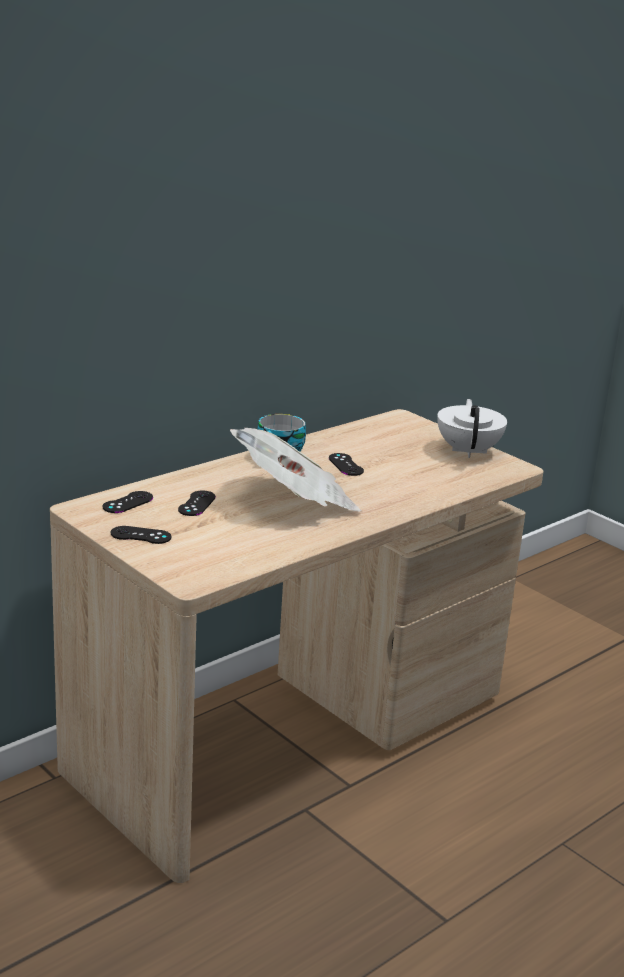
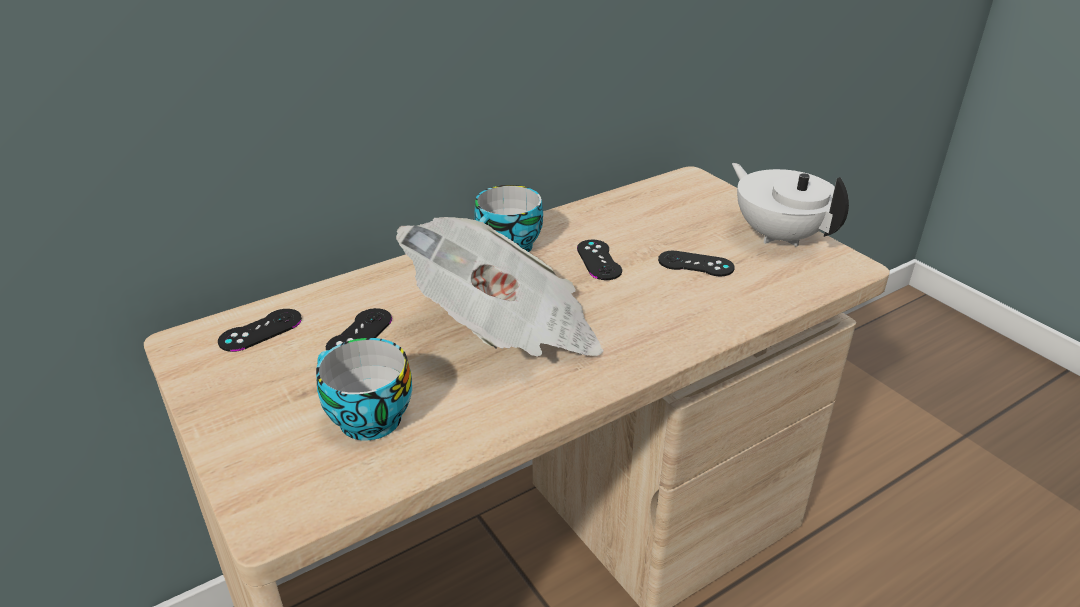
camera: 10 degrees right, 10 degrees up
(140, 535) = (246, 401): black game controller -> black game controller (695, 264)
(222, 542) = (365, 419): none -> cup
(468, 451) = (779, 235): white teapot -> white teapot turned 45 degrees counterclockwise

